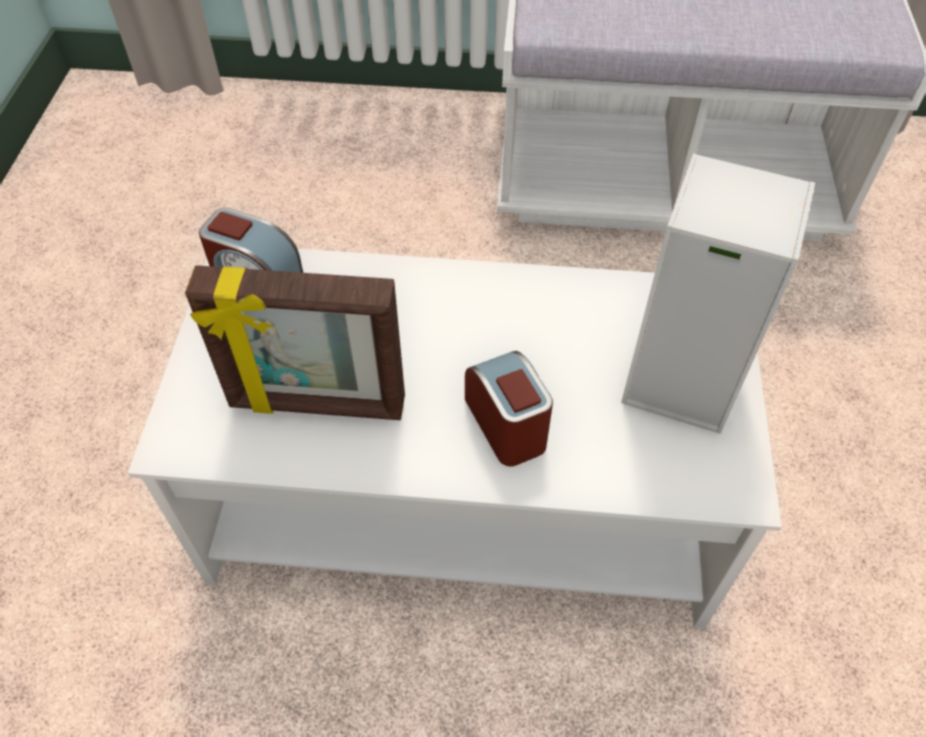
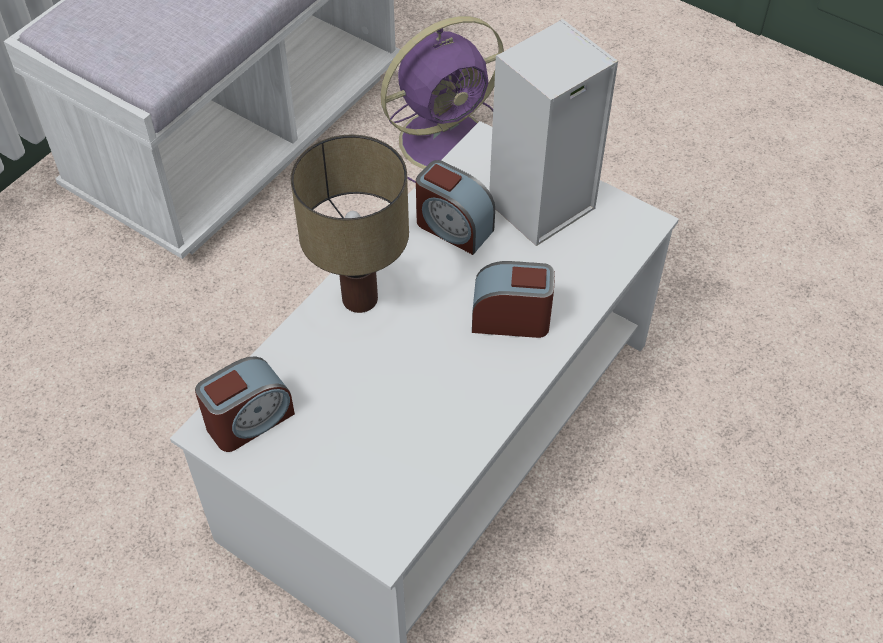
camera: 60 degrees left, 0 degrees up
(317, 405) = (413, 428): picture frame -> none
(445, 294) = (362, 298): none -> table lamp
(587, 322) = (453, 227): none -> alarm clock
(802, 324) = (446, 139): none -> purple fan

